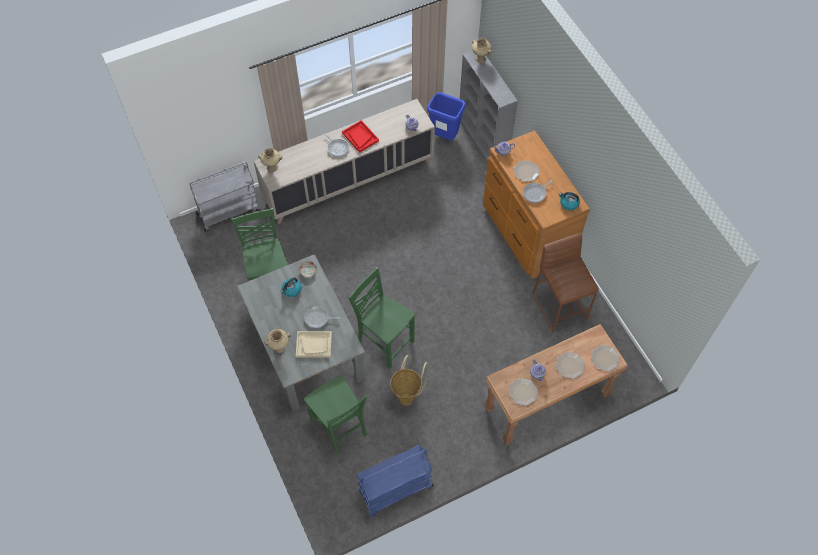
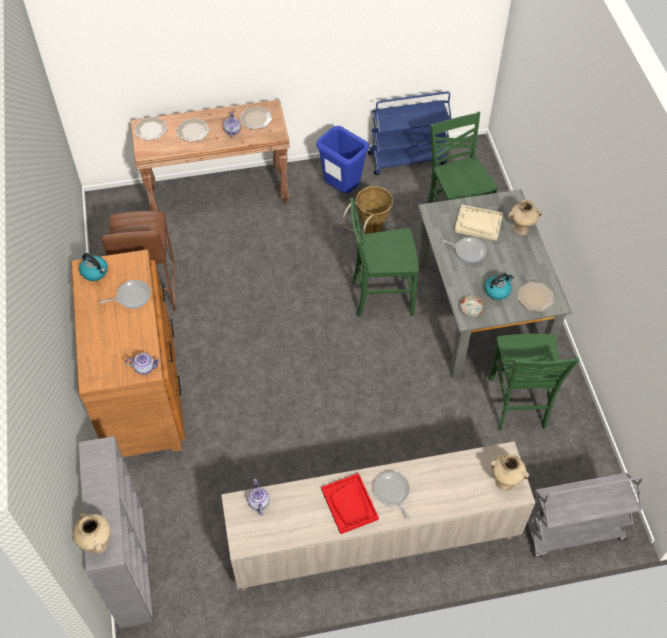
camera: 165 degrees left, 5 degrees down
(384, 341) = (381, 297): green chair -> green chair turned 120 degrees clockwise
(445, 137) = (192, 584): blue trash can -> blue trash can (341, 189)
(526, 171) = (127, 329): plate -> plate (535, 297)

